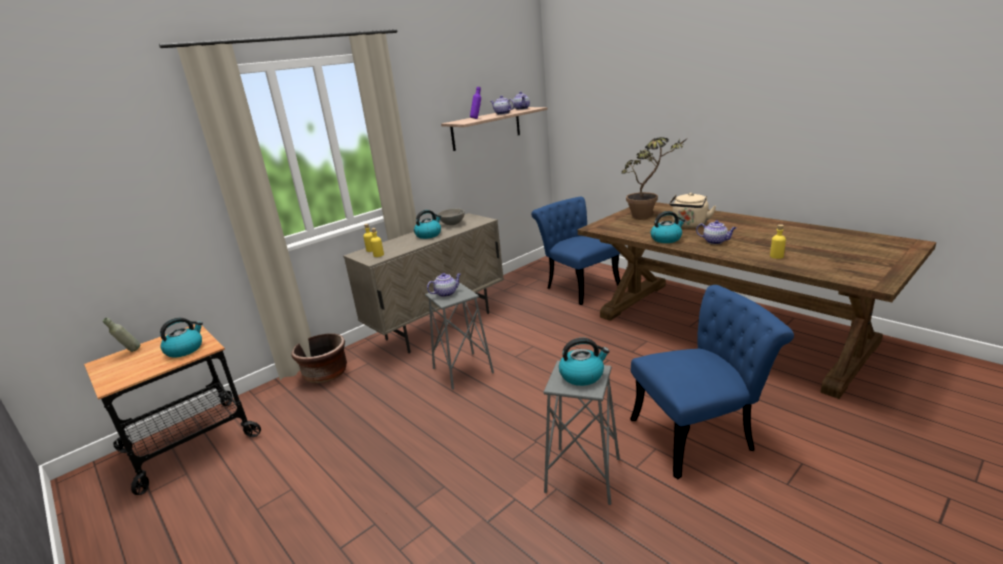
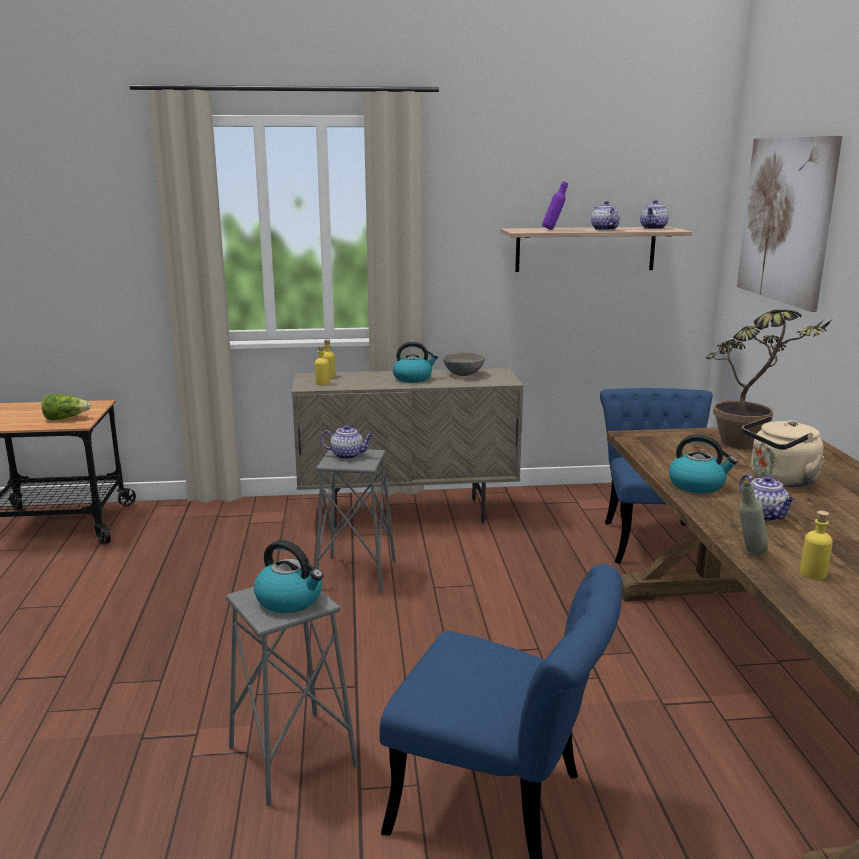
camera: 35 degrees right, 5 degrees down
(130, 352) = (35, 405): grey bottle -> grey bottle (748, 554)
(185, 349) = (65, 418): kettle -> lettuce
(326, 374) = (233, 514): brown planter -> none
(602, 92) = (786, 220): none -> picture

